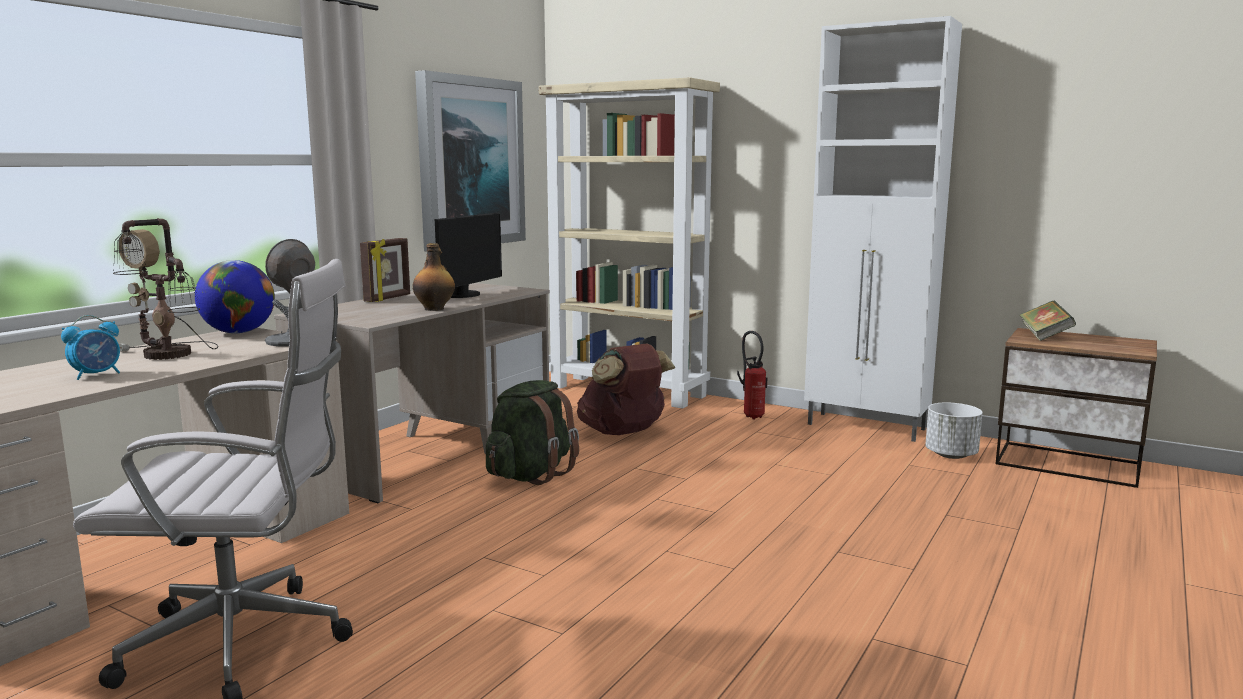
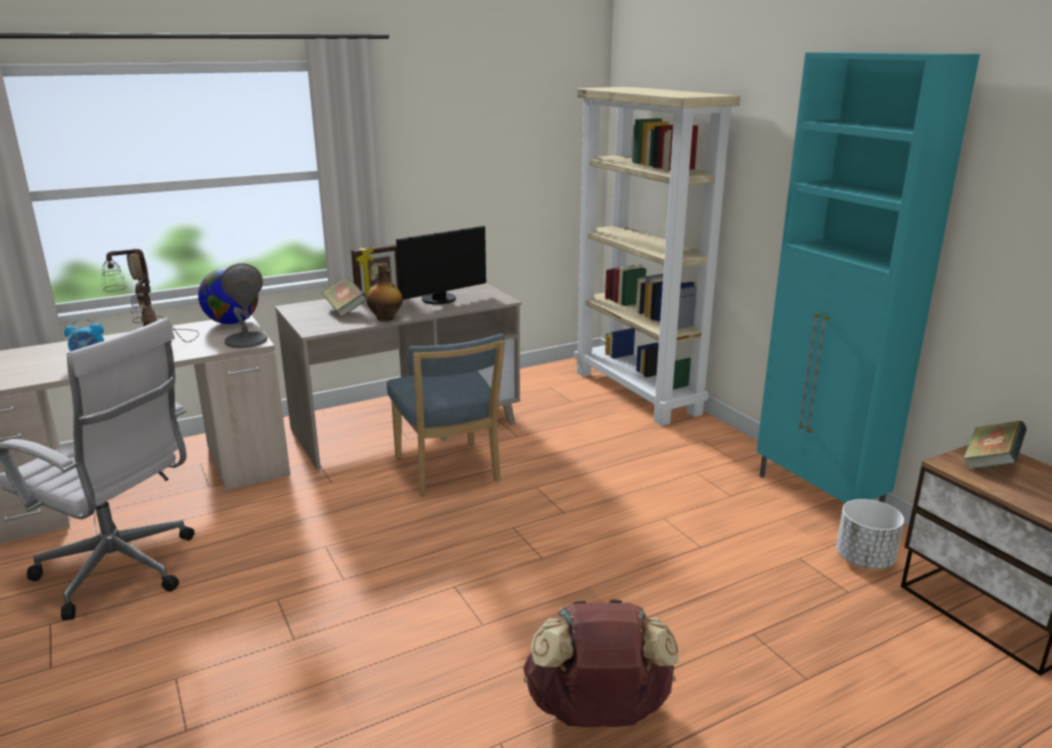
camera: 30 degrees right, 10 degrees up
(373, 309) = (345, 310): none -> book
(470, 162) = (505, 163): picture -> none
(531, 475) = (448, 472): green backpack -> blue chair
(623, 432) = (574, 443): brown backpack -> brown backpack (597, 713)
(752, 416) = (716, 451): fire extinguisher -> none
(867, 427) = (818, 496): white cabinet -> turquoise cabinet

